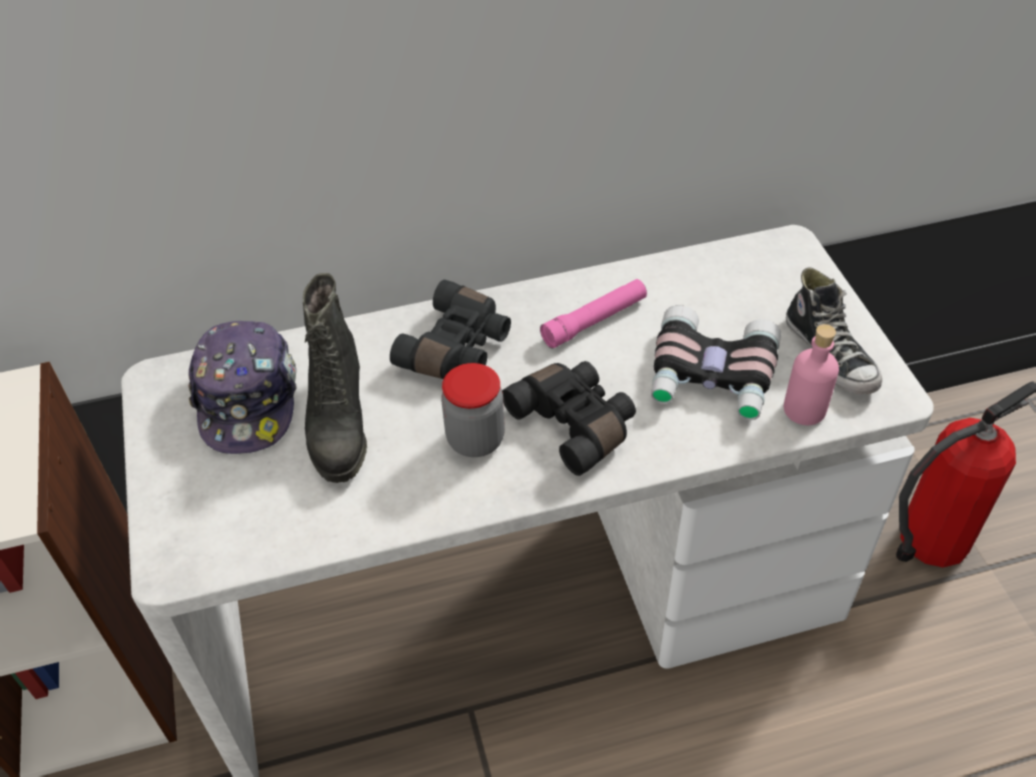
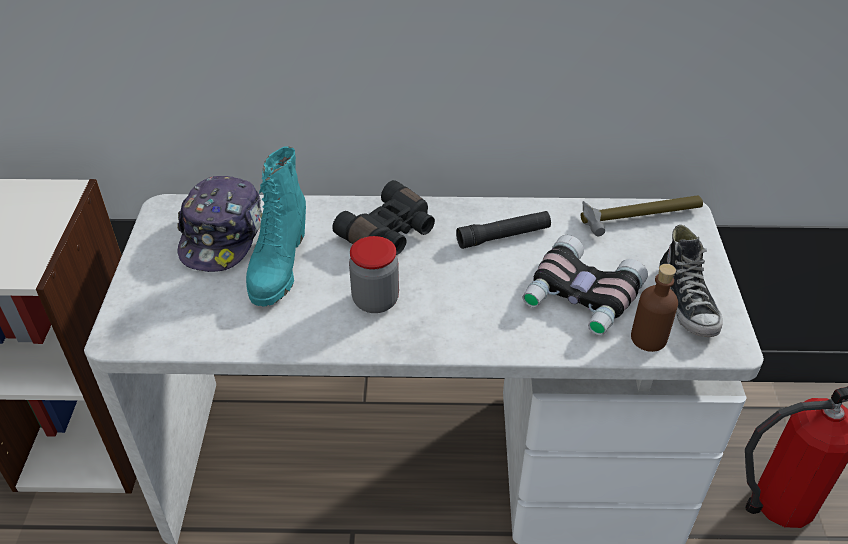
camera: 15 degrees right, 5 degrees down
(337, 425) = (278, 267): black boot -> turquoise boot
(575, 423) = (457, 306): black binoculars -> none
(594, 321) = (503, 236): pink flashlight -> black flashlight
(740, 260) = (640, 217): none -> hammer
(804, 409) = (648, 338): pink bottle -> brown bottle

